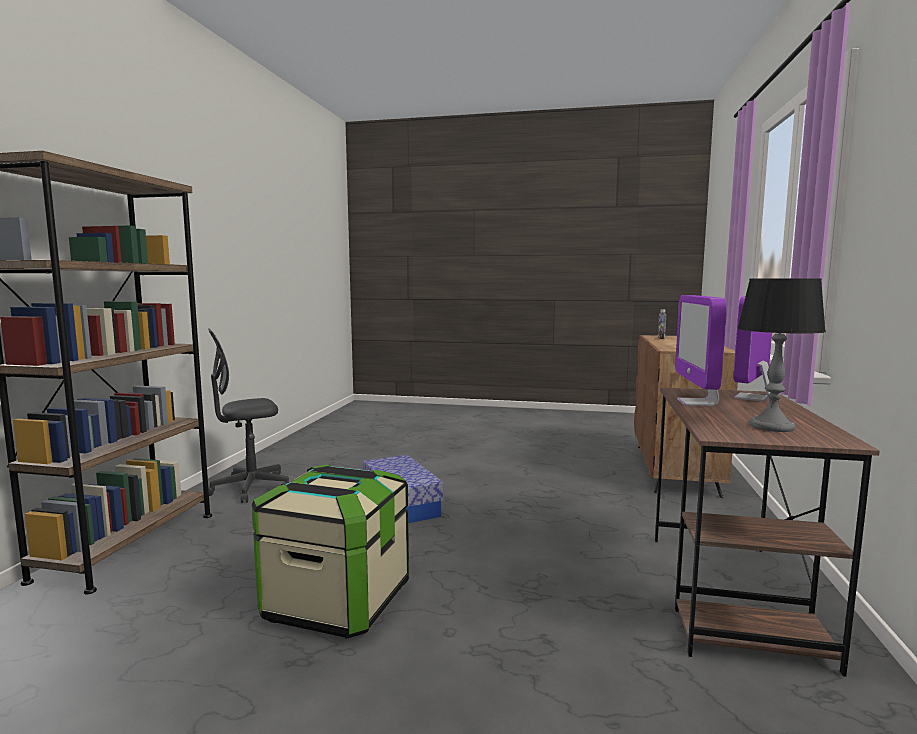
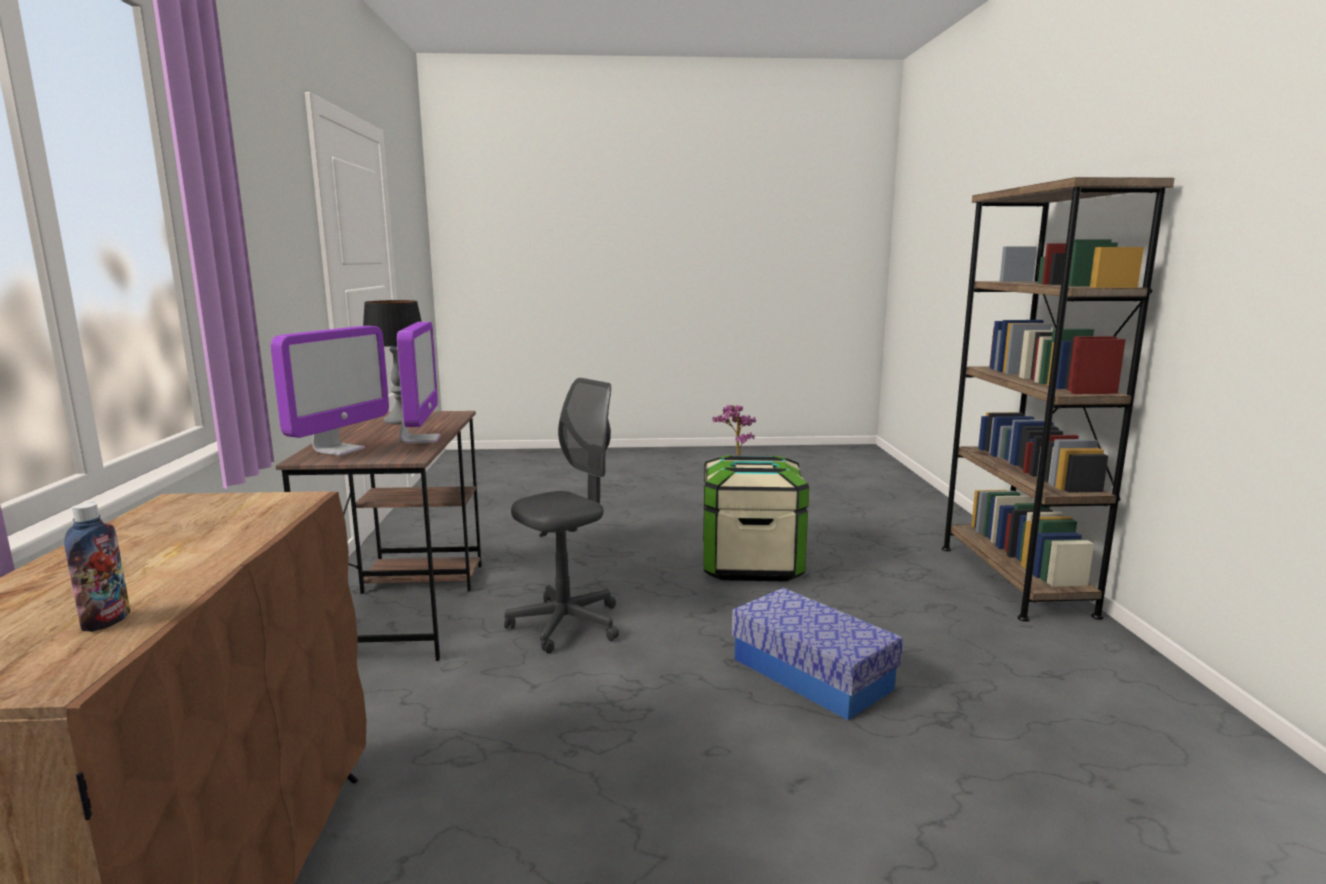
camera: 165 degrees right, 5 degrees up
(250, 488) = (1085, 673): grey office chair -> grey office chair (566, 624)
(332, 495) = (735, 455): none -> potted plant

